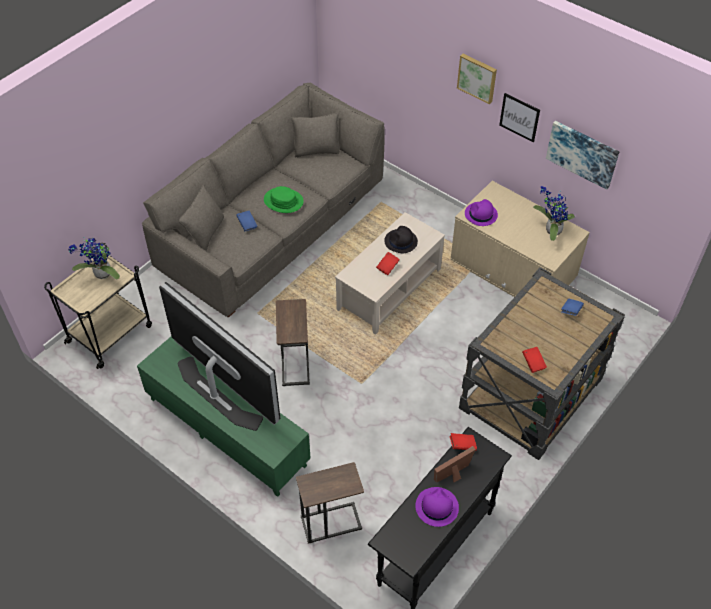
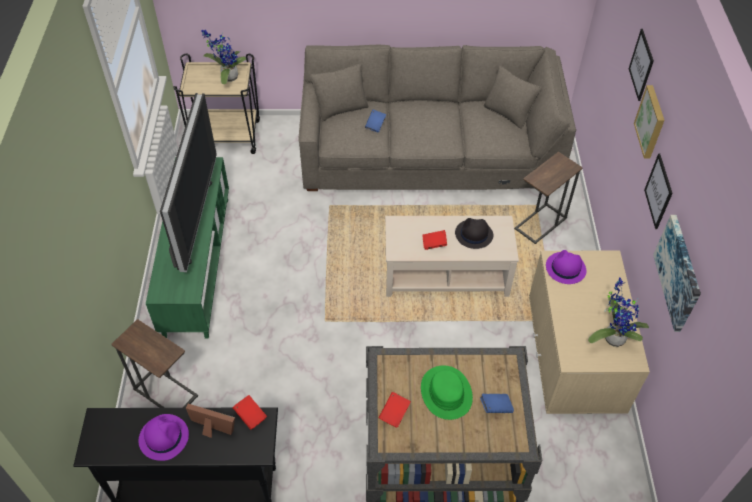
camera: 50 degrees right, 0 degrees up
(283, 201) = (425, 129): green hat -> green hat (446, 393)
(294, 364) = (302, 263): brown side table -> brown side table (540, 223)
(434, 46) = (641, 65): none -> picture

